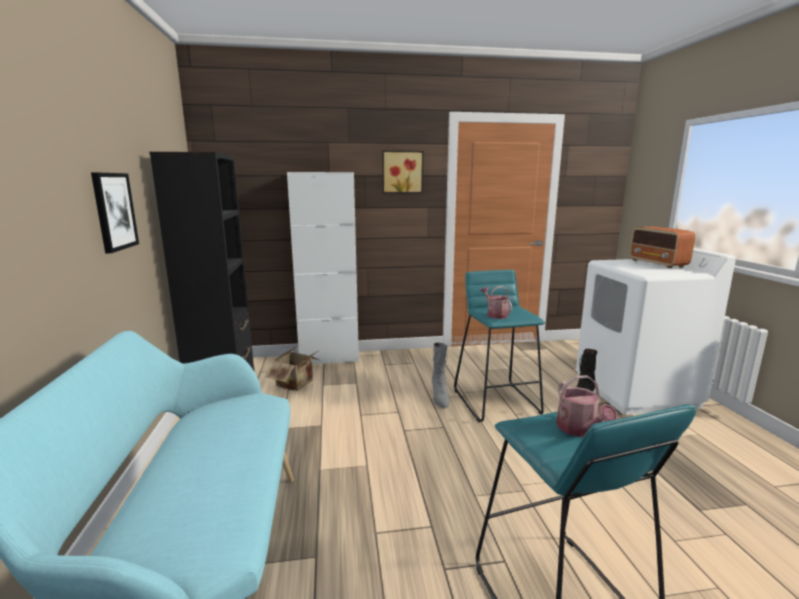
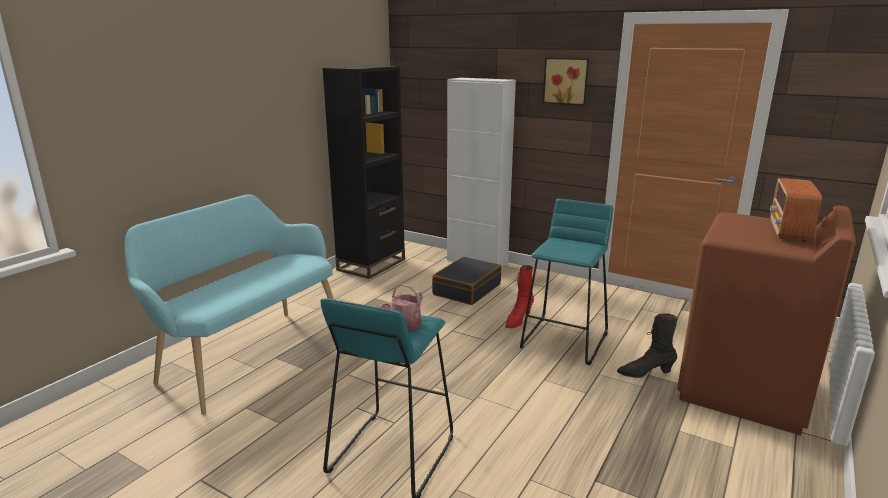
camera: 40 degrees right, 5 degrees up
(114, 211) = (280, 114): picture -> none
(297, 384) = (426, 273): cardboard box -> none
(358, 386) = (466, 289): none -> black suitcase
(440, 398) = (518, 320): grey boot -> red boot
(495, 314) = (554, 247): watering can -> none
(636, 391) = (743, 390): white washing machine -> brown washing machine

